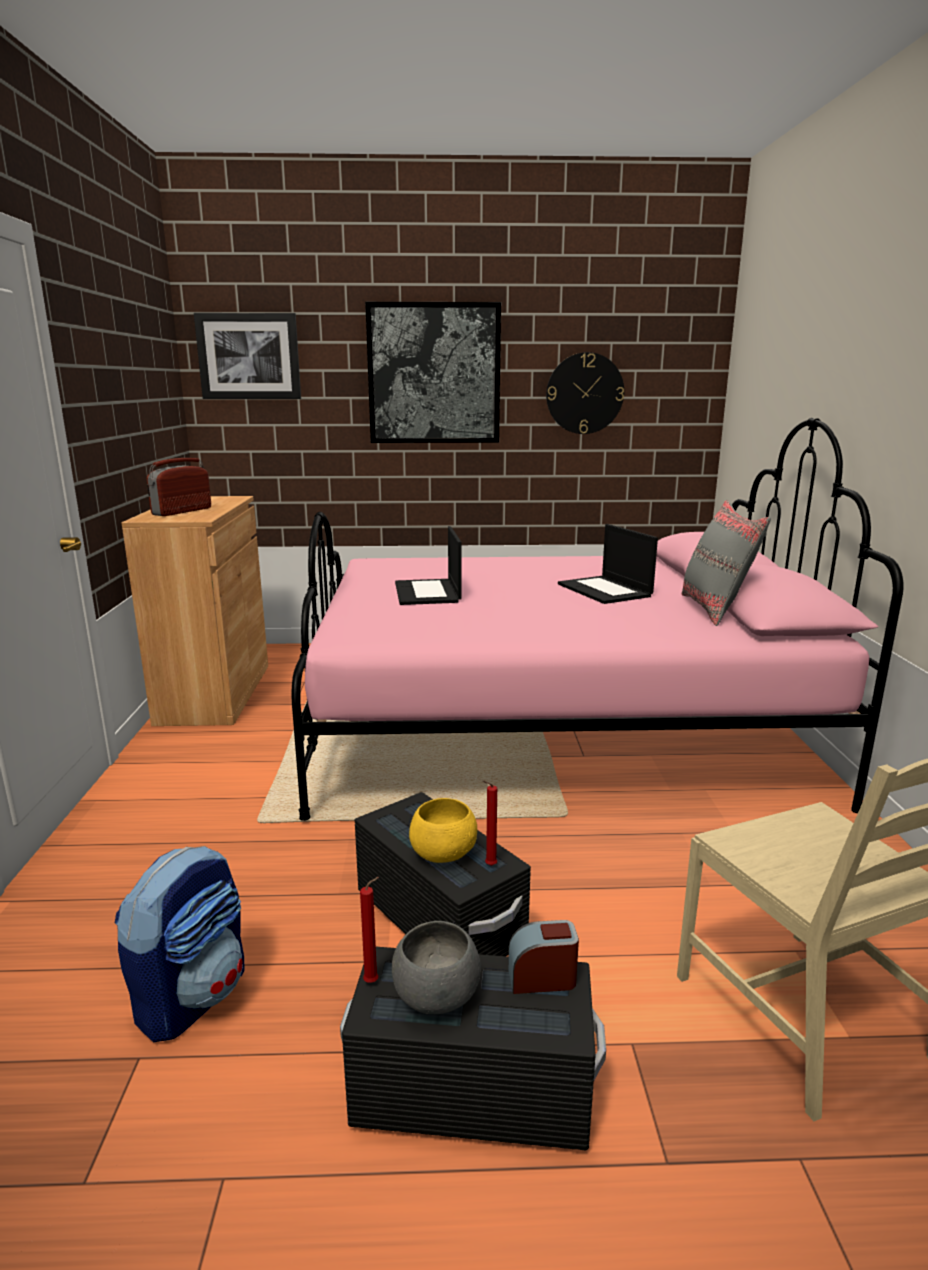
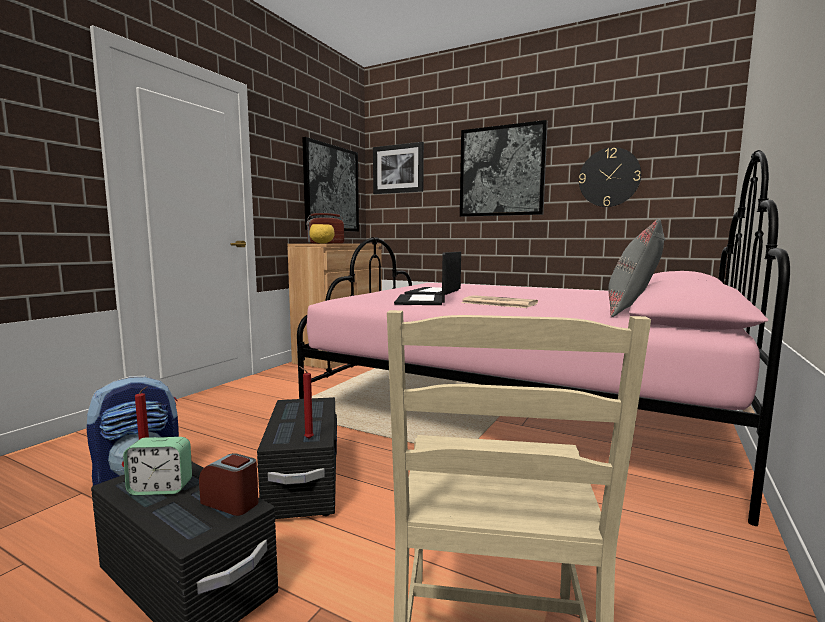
camera: 30 degrees right, 10 degrees down
(149, 400) = (331, 188): none -> picture
(436, 997) = (161, 488): grey bowl -> alarm clock
(444, 855) = (291, 427): yellow bowl -> yellow bowl (322, 243)
(558, 612) = (497, 303): none -> newspaper
(605, 590) = (560, 299): laptop -> laptop (421, 300)

